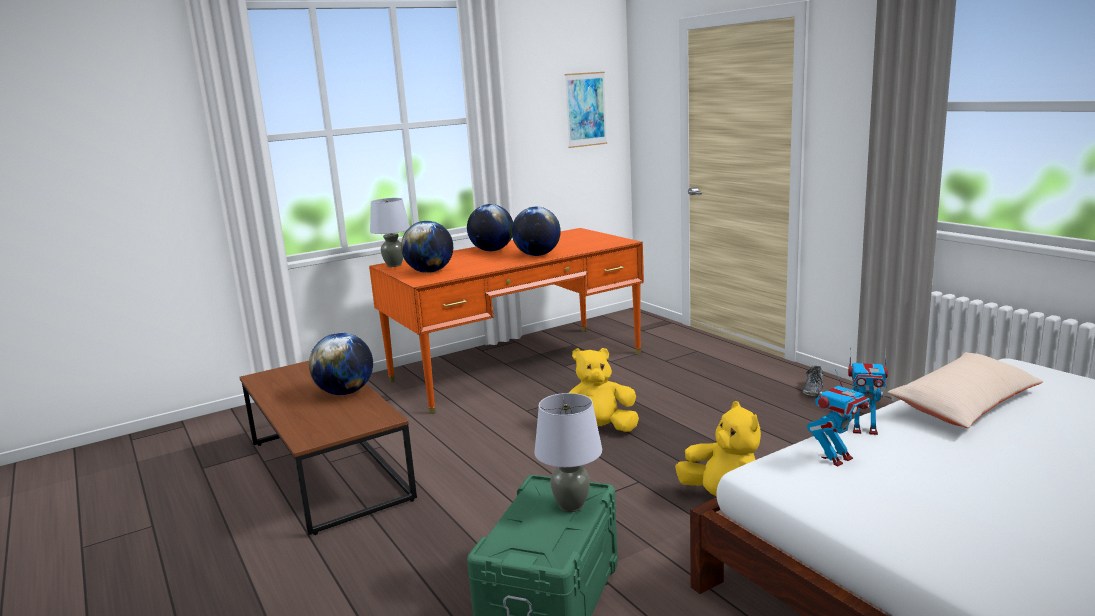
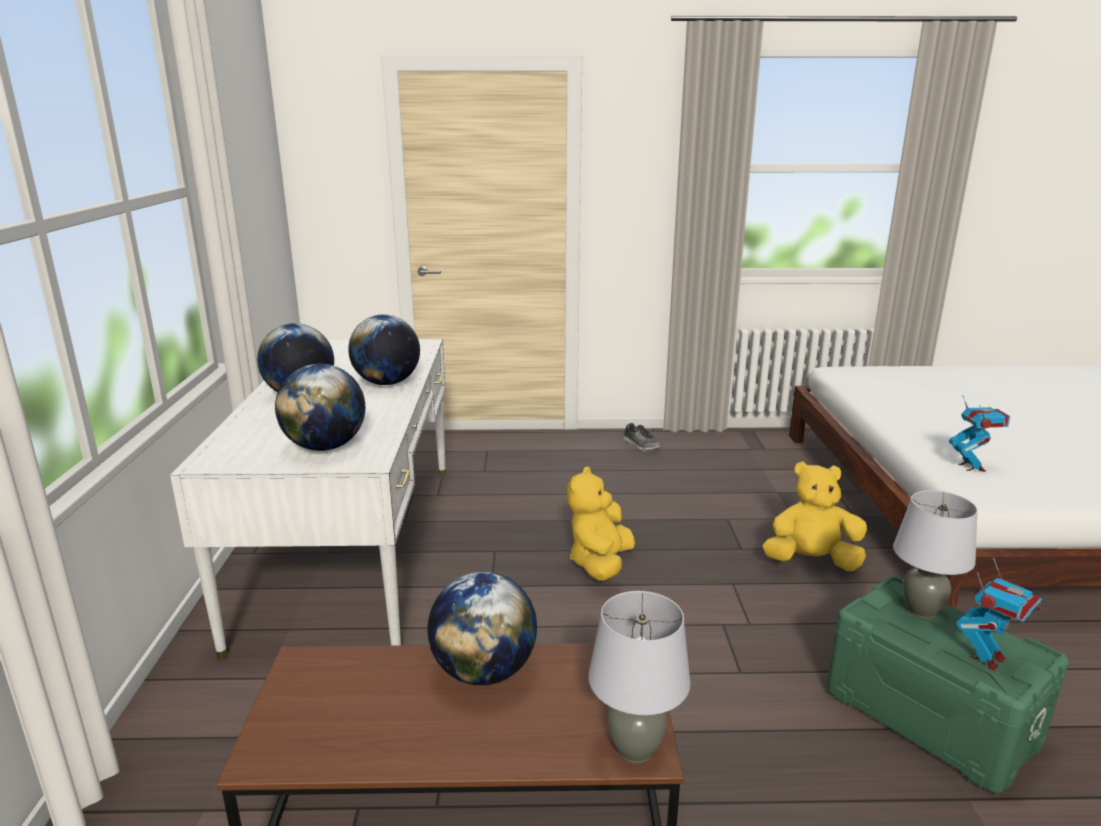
camera: 60 degrees left, 5 degrees up
(394, 265) = (222, 458): grey table lamp -> grey table lamp (635, 749)
(517, 366) = (354, 548): orange desk -> white desk
(586, 109) = (260, 172): picture -> none
(864, 429) = (923, 442): toy robot -> toy robot (987, 658)
(964, 404) = (898, 404): beige pillow -> none

